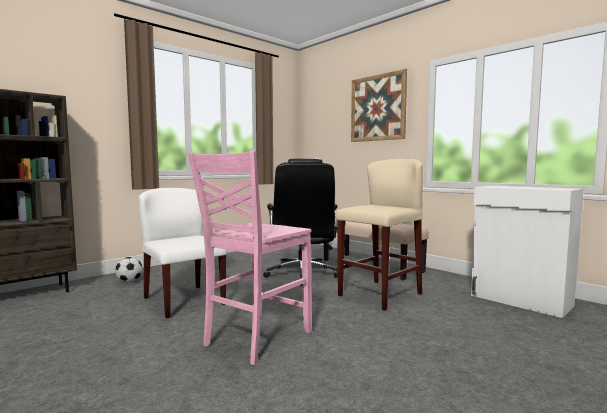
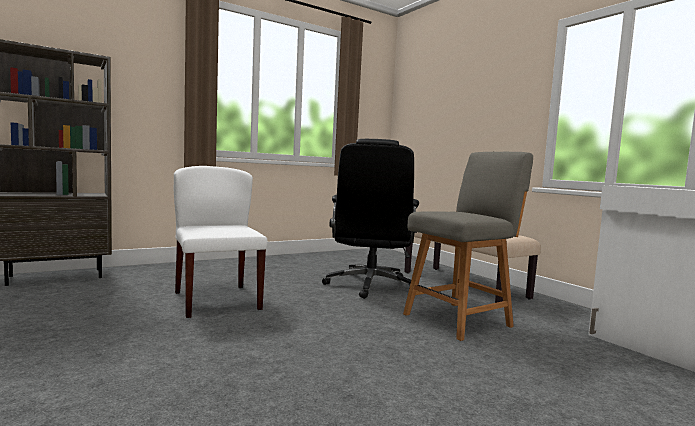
camera: 10 degrees right, 0 degrees up
(129, 281) = (170, 274): football -> none
(255, 338) = (276, 354): pink chair -> none
(377, 108) = (487, 84): picture -> none
(379, 294) = (460, 320): beige stool -> grey chair

